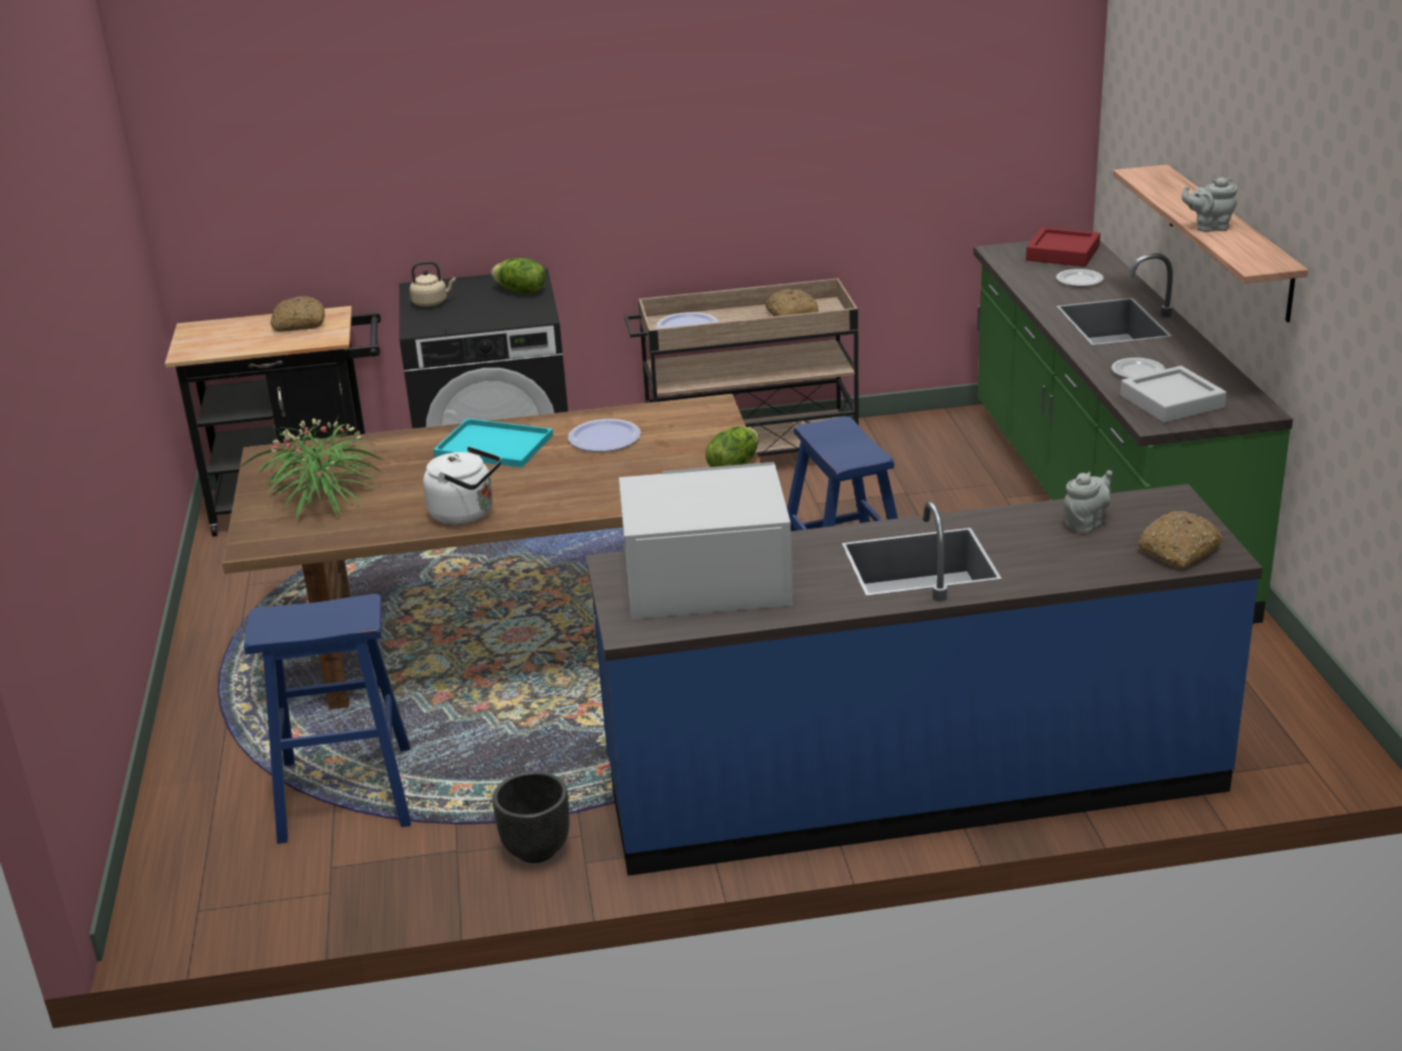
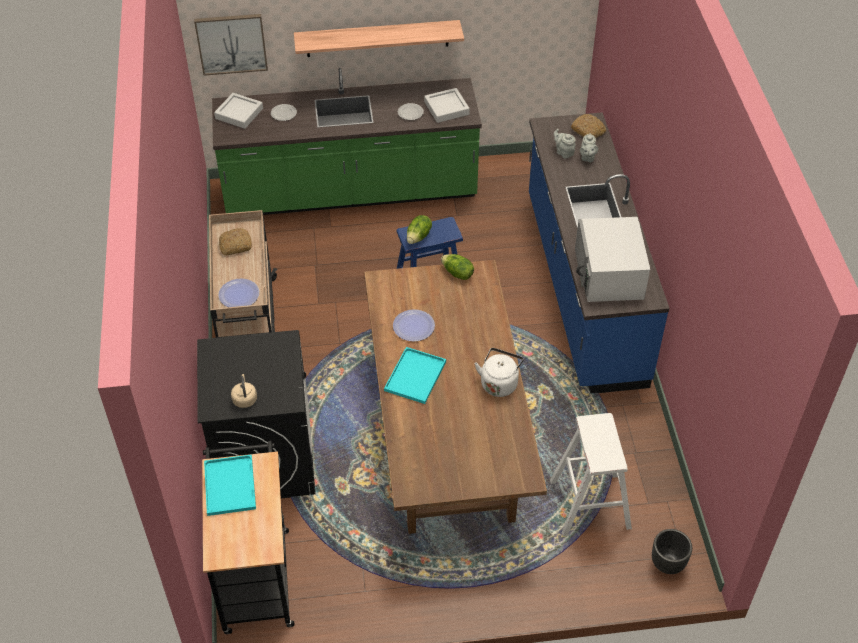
camera: 90 degrees left, 20 degrees up
(299, 324) = (230, 487): bread -> turquoise tray
(323, 495) = (469, 453): potted plant -> none
(345, 793) = (590, 504): blue stool -> white stool
(520, 291) = (238, 351): lettuce -> lettuce (419, 237)
(535, 850) = (633, 422): black planter -> black planter (667, 564)
(1062, 253) = (239, 114): red tray -> grey tray
(1124, 146) = (231, 43): none -> picture
(1209, 227) = (397, 36): grey teapot -> grey teapot (587, 157)

